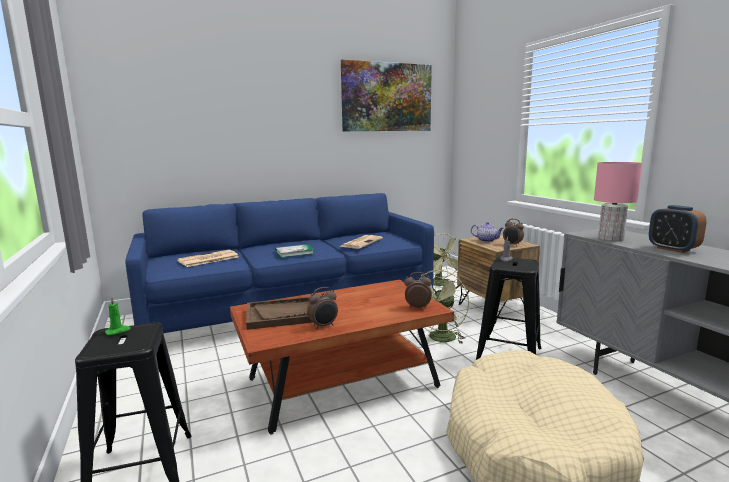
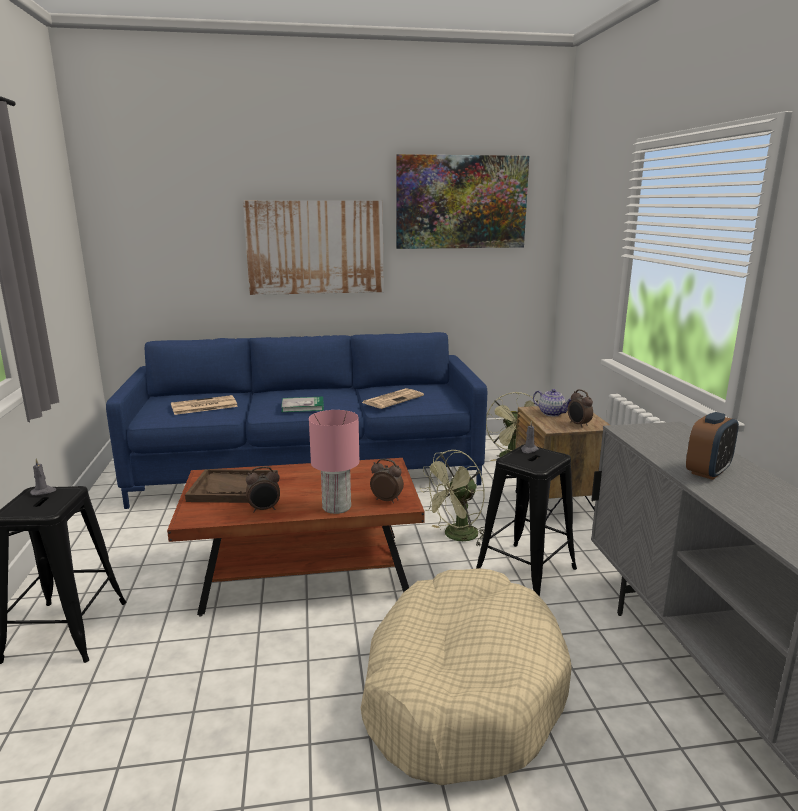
camera: 15 degrees right, 5 degrees up
(118, 331) = (43, 491): green candle -> grey candle
(282, 130) = (315, 247): none -> picture
(610, 239) = (649, 443): pink table lamp -> pink table lamp (336, 507)
(673, 249) = (708, 472): alarm clock -> alarm clock turned 120 degrees counterclockwise

